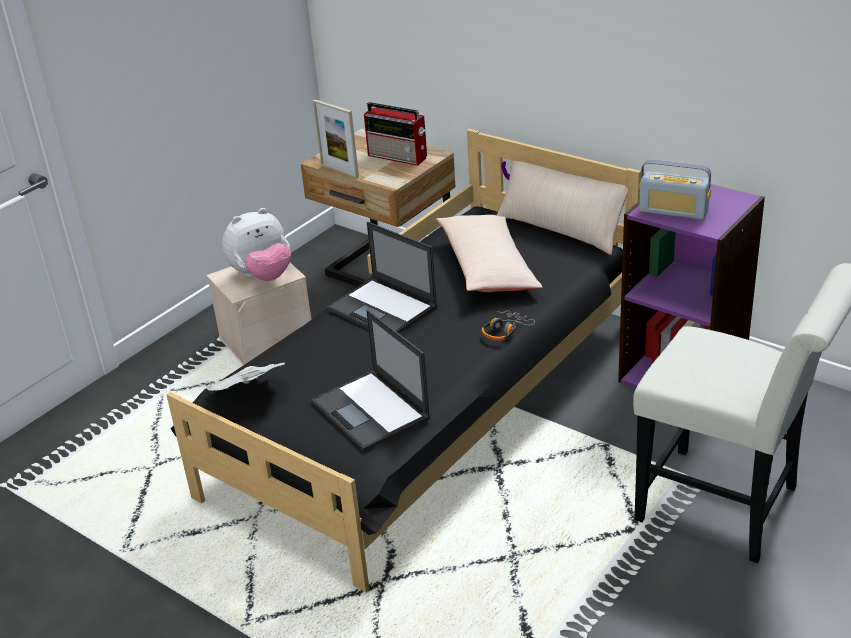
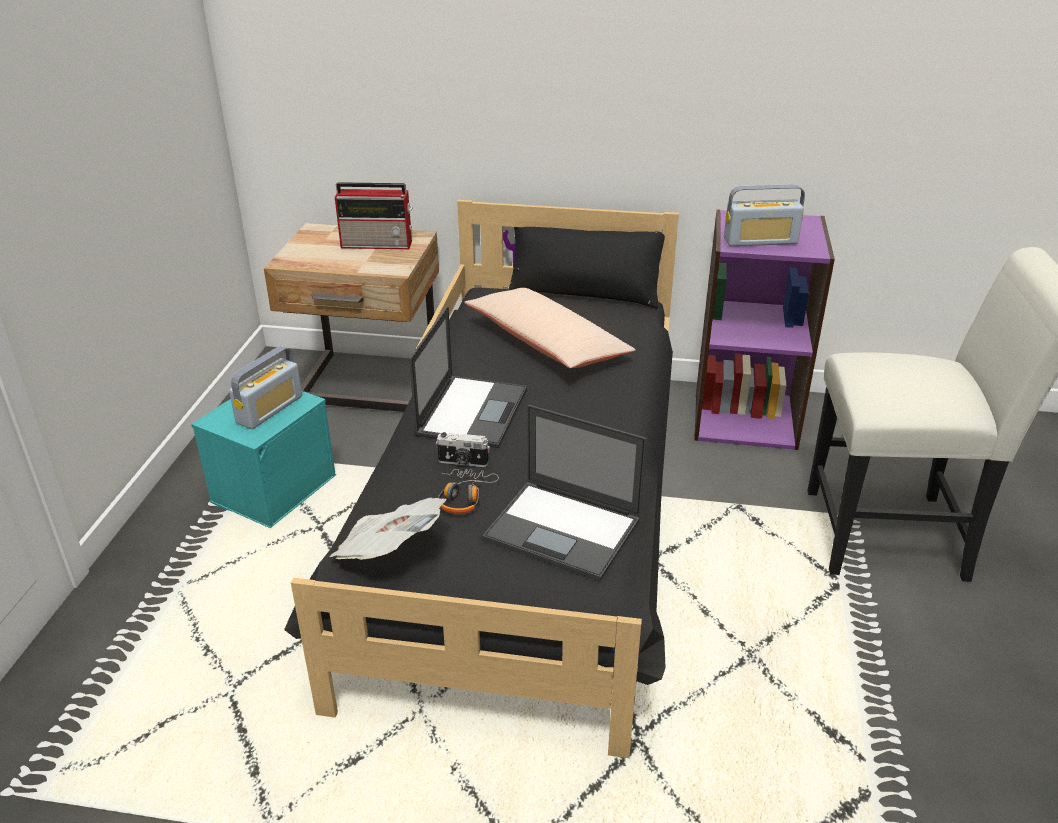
camera: 30 degrees left, 0 degrees up
(262, 276) = (270, 409): plush toy -> radio
(267, 338) = (274, 488): beige storage box -> turquoise storage box
(339, 171) = (321, 268): picture frame -> none
(344, 345) = (463, 462): none -> camera
(383, 309) = (472, 411): laptop -> laptop turned 90 degrees counterclockwise
(505, 331) = (628, 404): headphones -> headphones (463, 497)
(561, 228) = (584, 293): beige pillow -> black pillow

